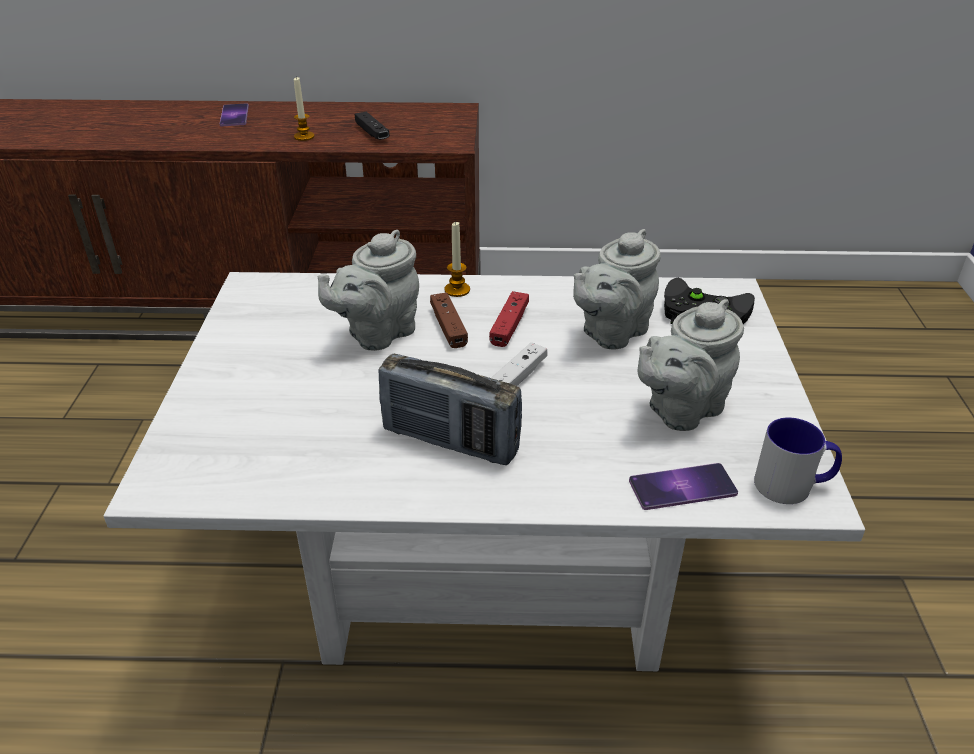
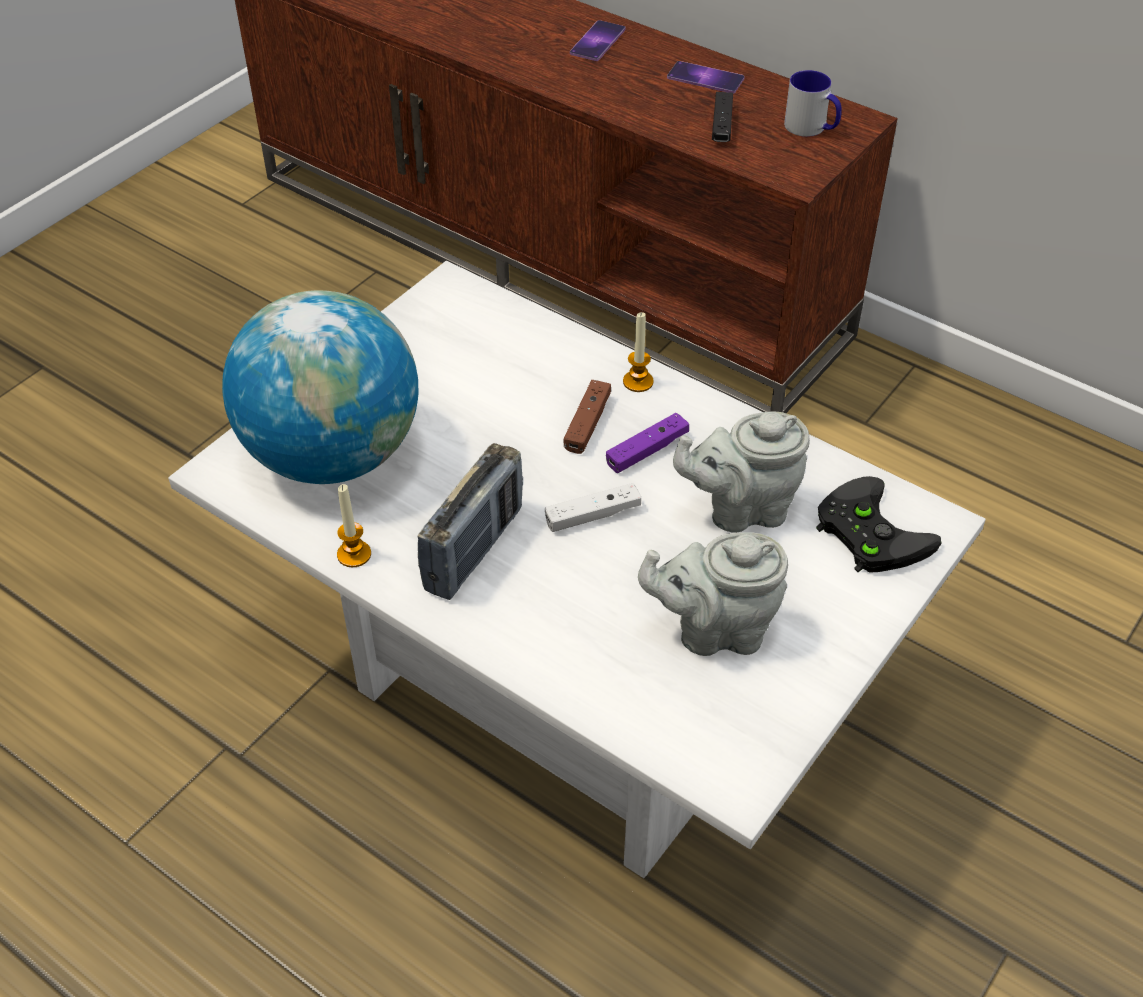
camera: 35 degrees right, 10 degrees up
(258, 429) = (333, 454): none -> globe
(304, 137) = (643, 104): candle -> candle (354, 554)
(377, 334) = (515, 400): grey teapot -> none
(450, 441) = (474, 549): radio -> radio turned 120 degrees counterclockwise
(509, 326) = (647, 451): red game controller -> purple game controller
(682, 487) = (629, 705): phone -> phone (705, 78)
(793, 485) = (733, 762): mug -> mug (811, 128)

